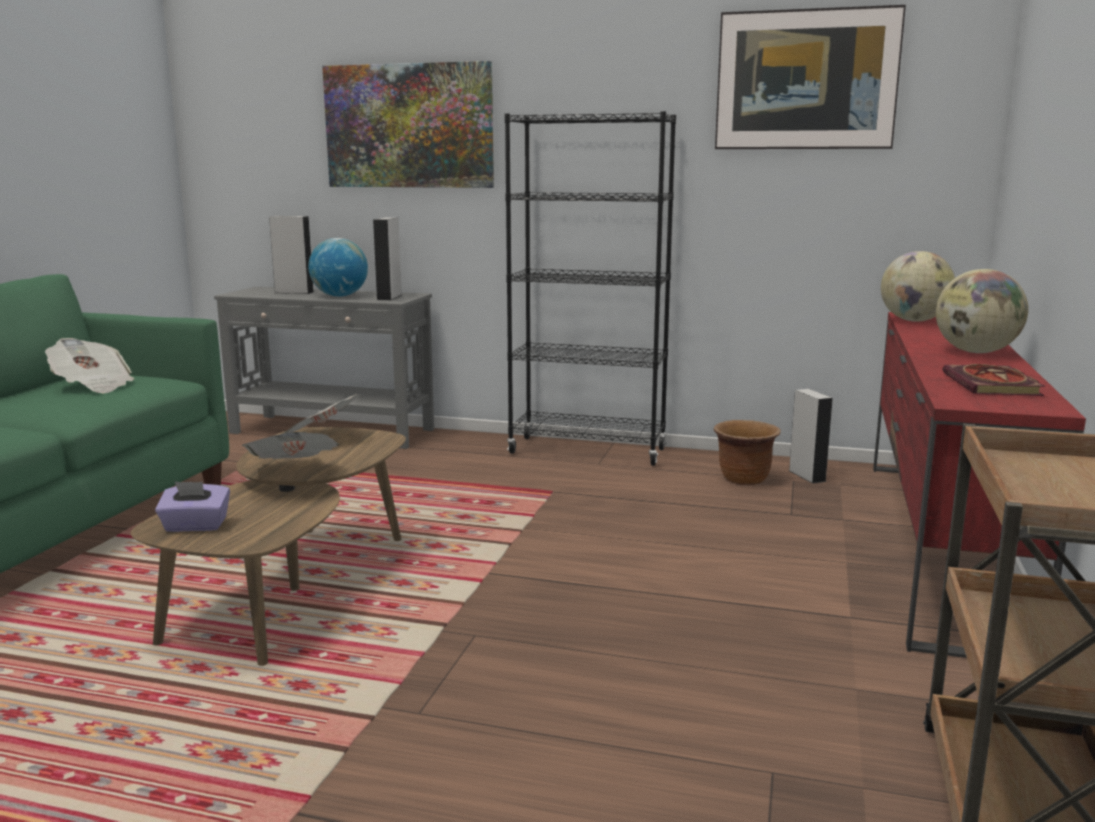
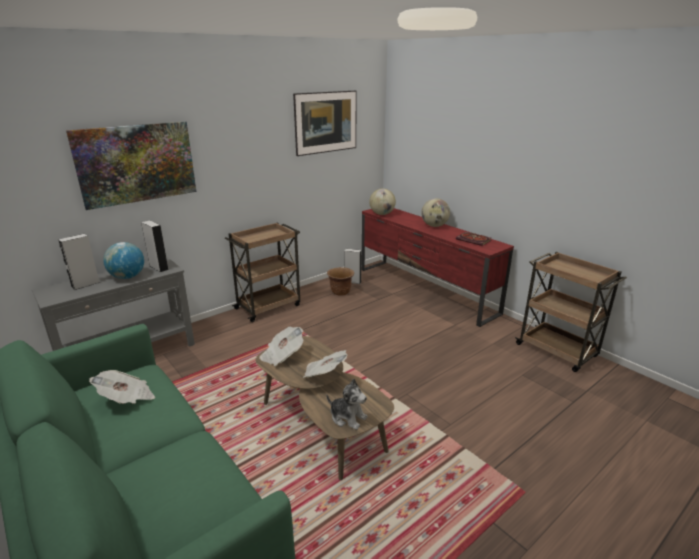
camera: 55 degrees left, 10 degrees up
(195, 526) = (347, 417): purple tissue box -> plush toy
(587, 451) = (269, 306): black bookcase -> brown cart

